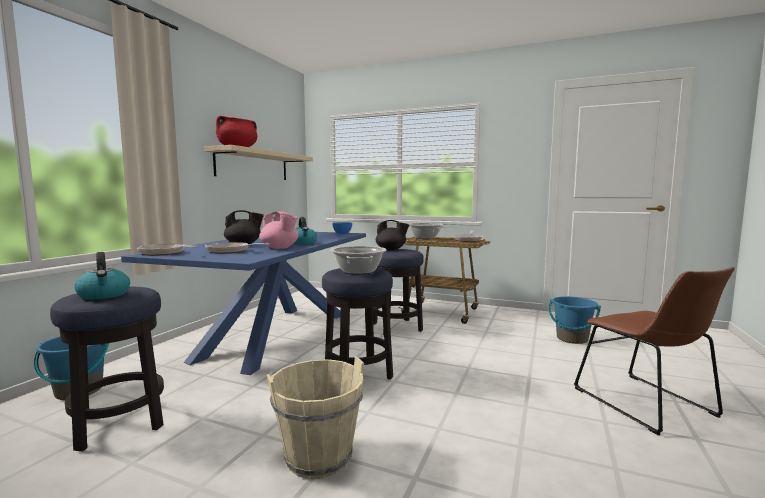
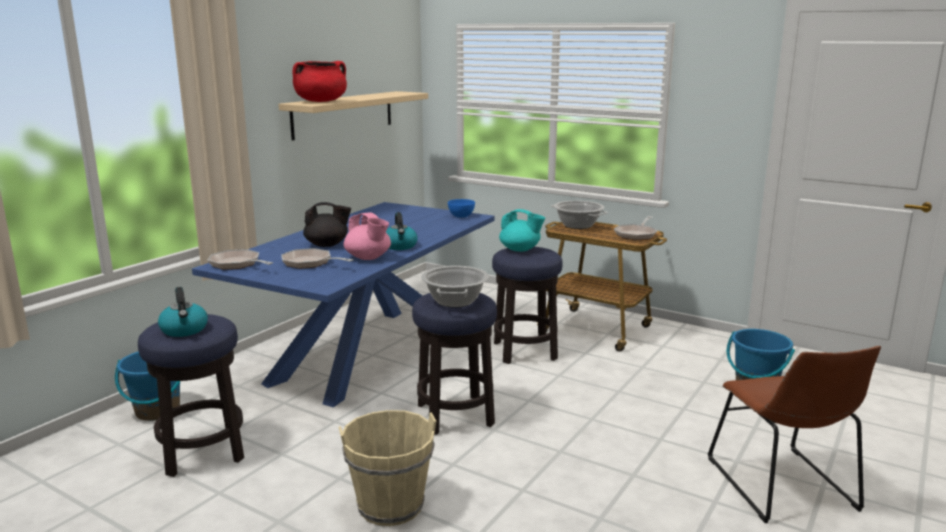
camera: 10 degrees right, 10 degrees up
(391, 249) = (520, 250): black teapot -> turquoise teapot

